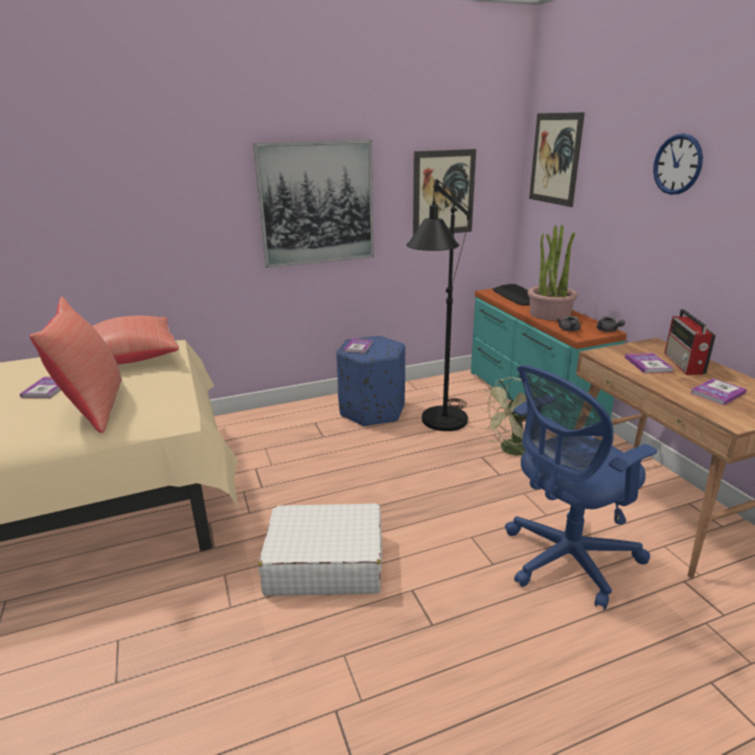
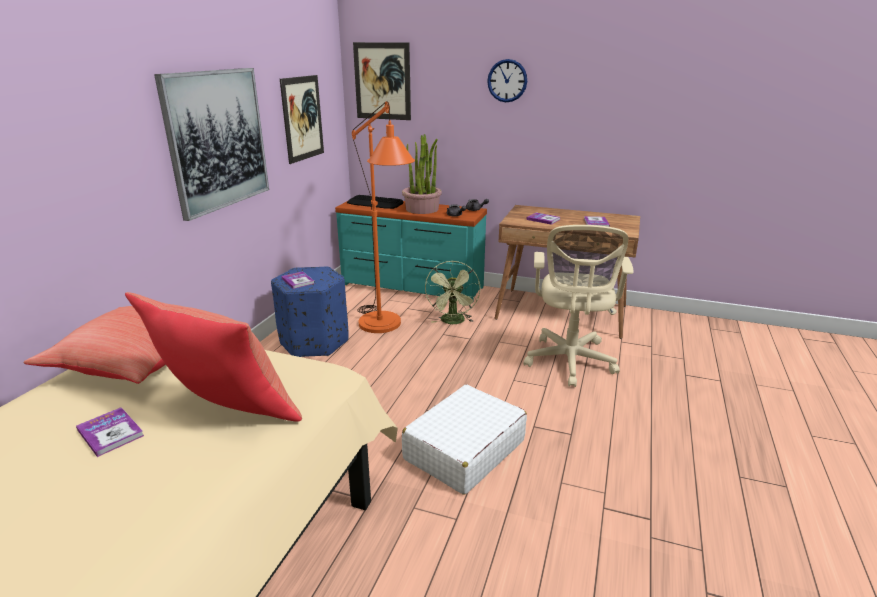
camera: 50 degrees left, 0 degrees up
(440, 426) = (384, 328): black floor lamp -> orange floor lamp
(564, 560) = (569, 363): blue office chair -> beige office chair
(684, 364) = (556, 214): radio -> none

